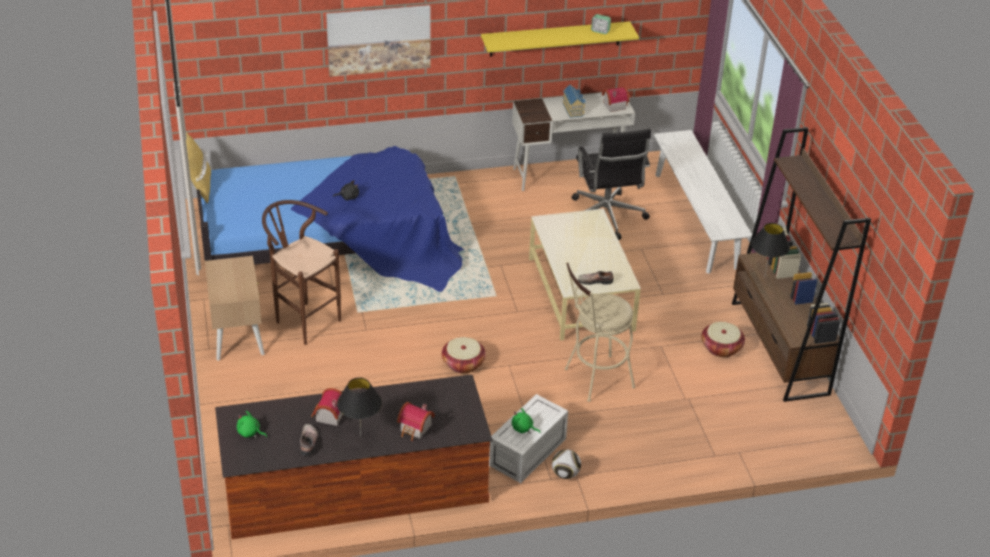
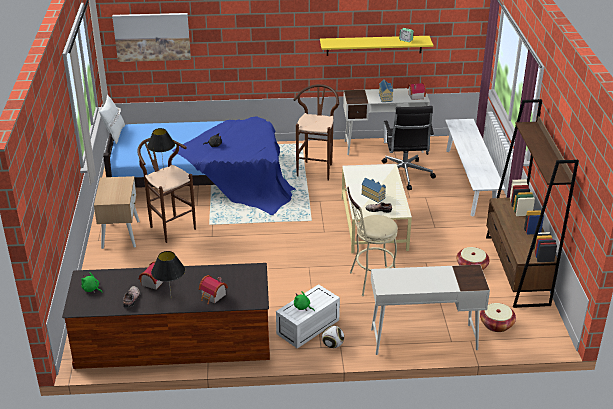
camera: 10 degrees right, 5 degrees down
(199, 188) = (114, 134): yellow pillow -> white pillow
(378, 39) = (246, 38): picture -> picture (152, 36)
(463, 364) = (275, 263): basket -> basket (496, 324)
(484, 215) = (316, 168): none -> brown stool
(584, 260) = (373, 195): none -> toy house
(679, 456) = (423, 339): none -> white desk
(764, 276) = (506, 214): black table lamp -> black table lamp (163, 169)

